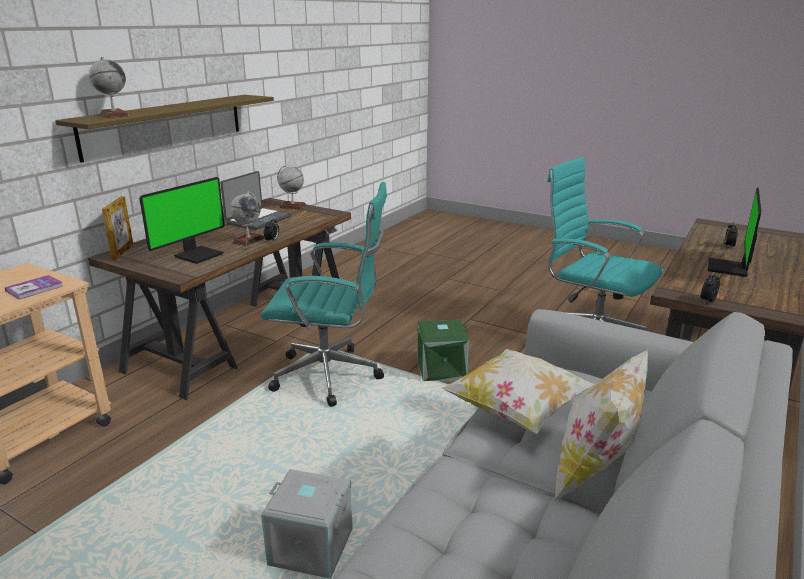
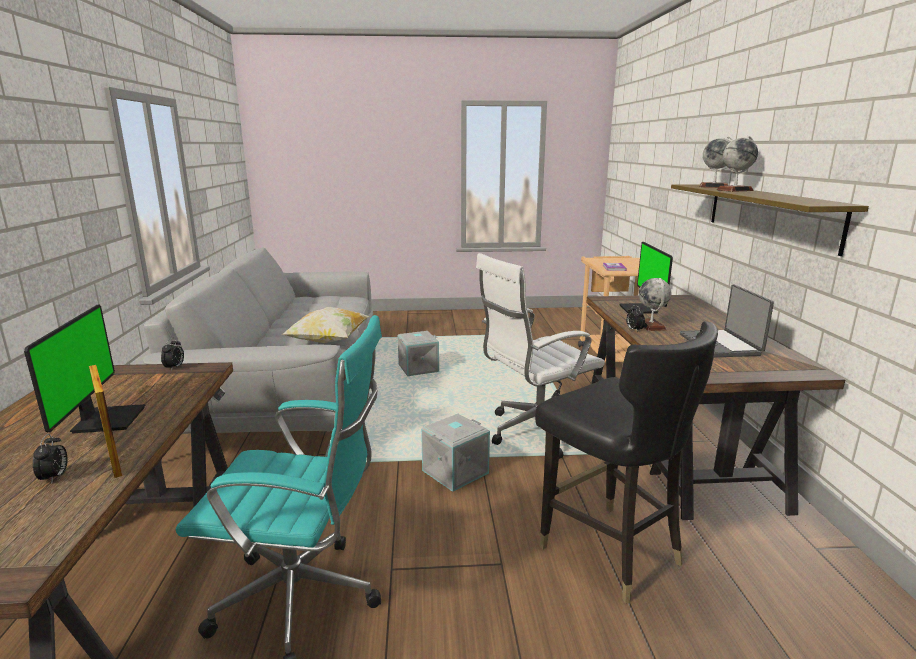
camera: 145 degrees right, 5 degrees down
(123, 252) = (688, 300): picture frame -> picture frame (113, 458)
(292, 206) = (765, 372): globe -> globe (734, 190)
(332, 376) = (533, 432): turquoise office chair -> white office chair
(407, 306) = (609, 551): none -> black chair
(441, 370) = (455, 471): green storage box -> grey storage box
(595, 470) = (278, 333): pillow -> none

